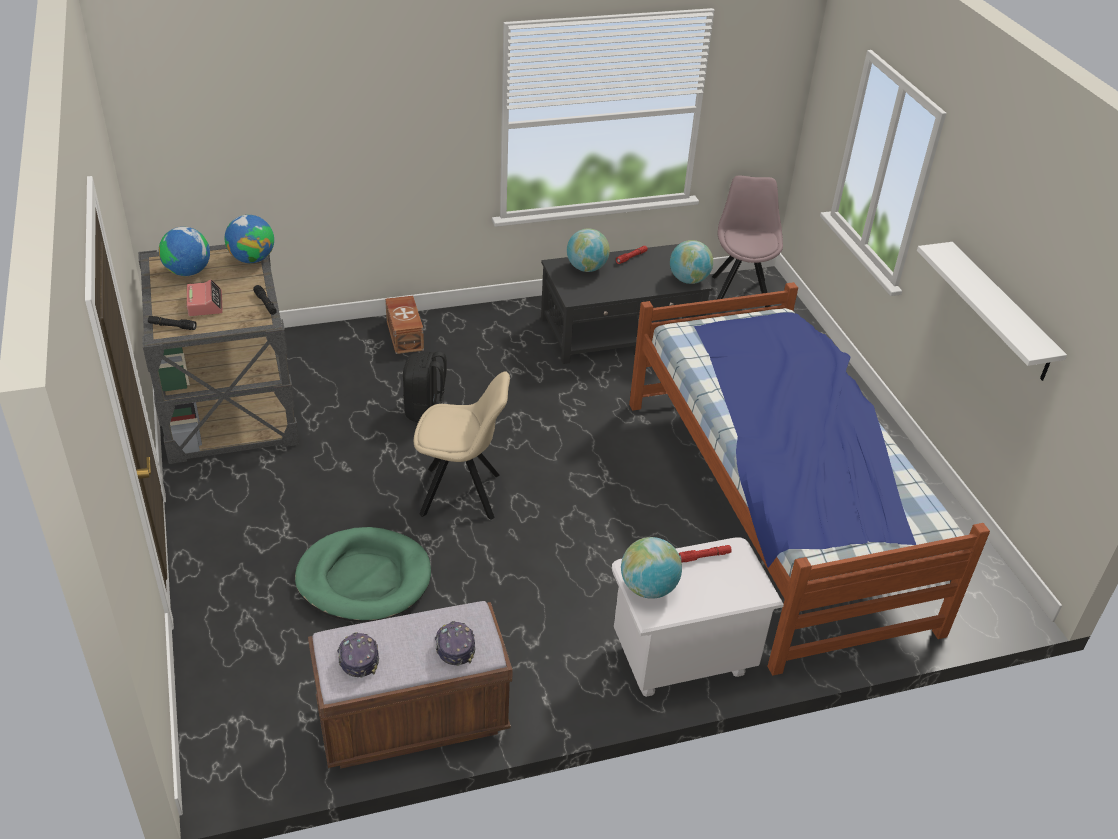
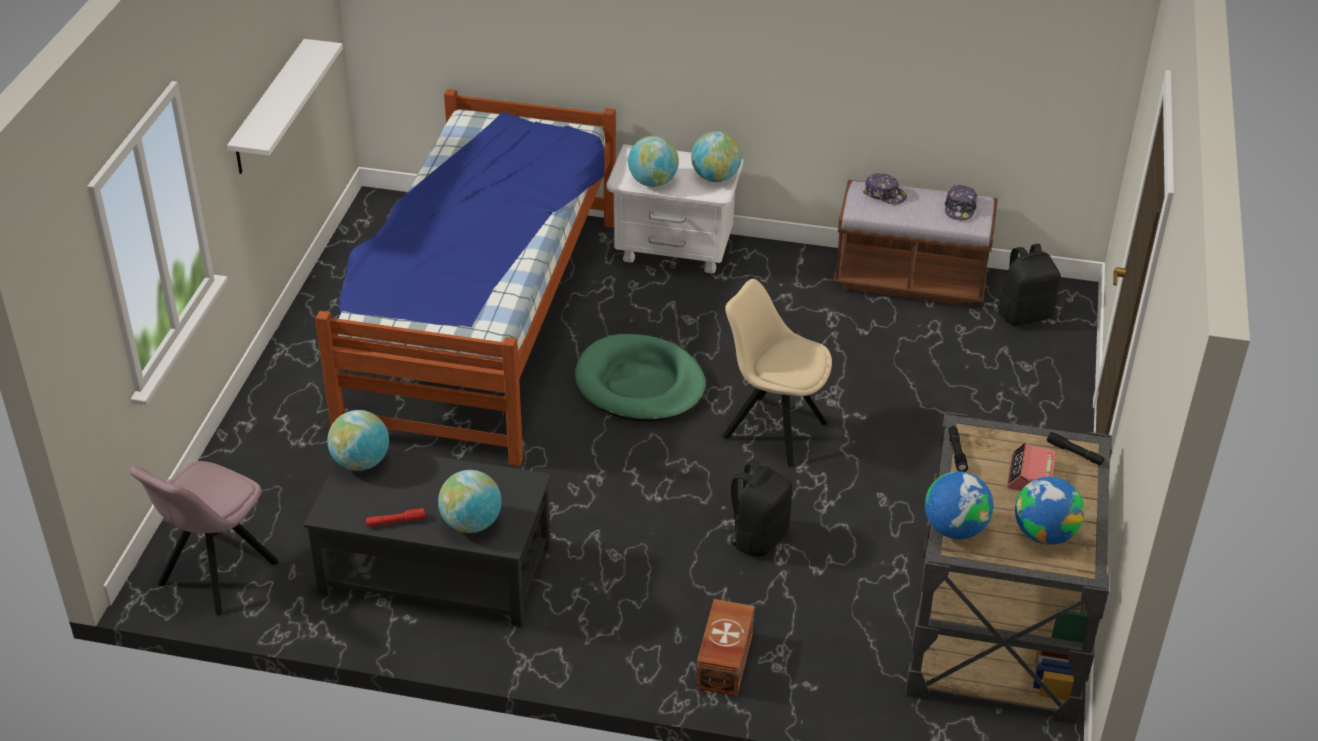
camera: 150 degrees left, 0 degrees up
(266, 718) = (1024, 314): none -> black backpack
(364, 579) = (907, 385): green dog bed -> green dog bed (640, 384)
(455, 646) = (884, 195): cap -> cap turned 75 degrees counterclockwise
(704, 557) = (653, 182): red flashlight -> globe

